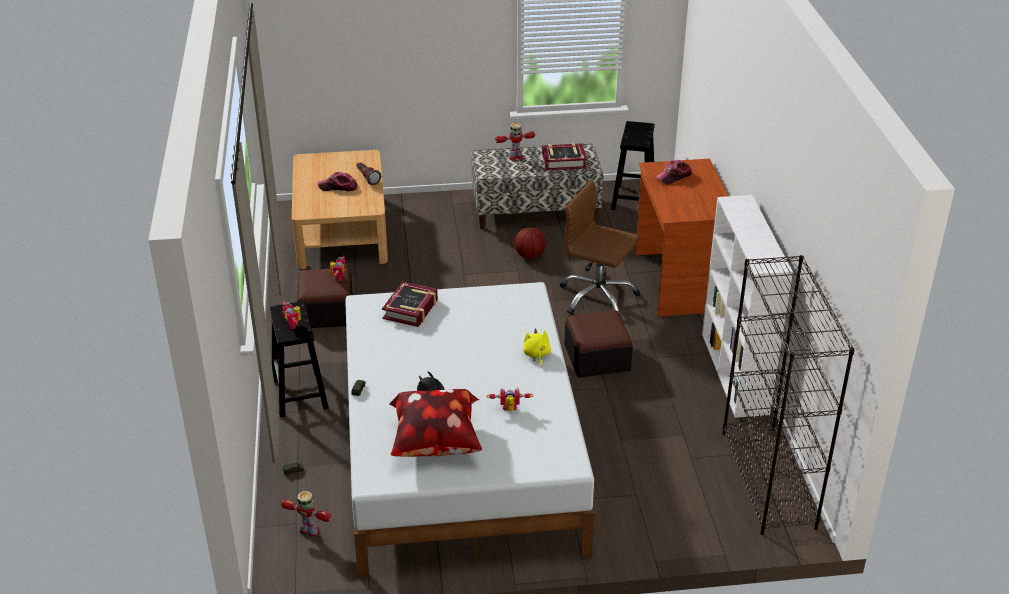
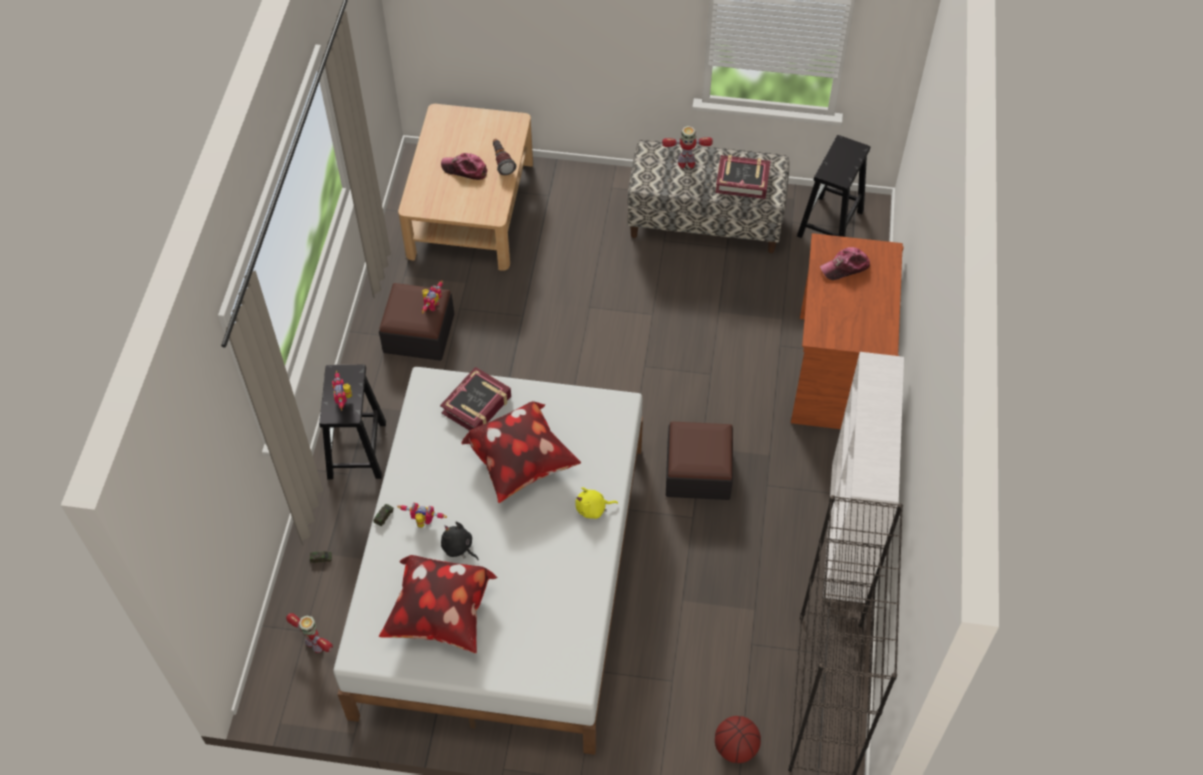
camera: 15 degrees right, 20 degrees up
(465, 339) = (522, 465): none -> pillow
(509, 410) = (536, 585): toy robot -> toy robot (423, 523)
(530, 256) = (674, 293): basketball -> basketball (735, 748)
(536, 355) = (593, 509): yellow plush toy -> yellow plush toy turned 105 degrees counterclockwise
(597, 297) = (731, 377): brown office chair -> none

